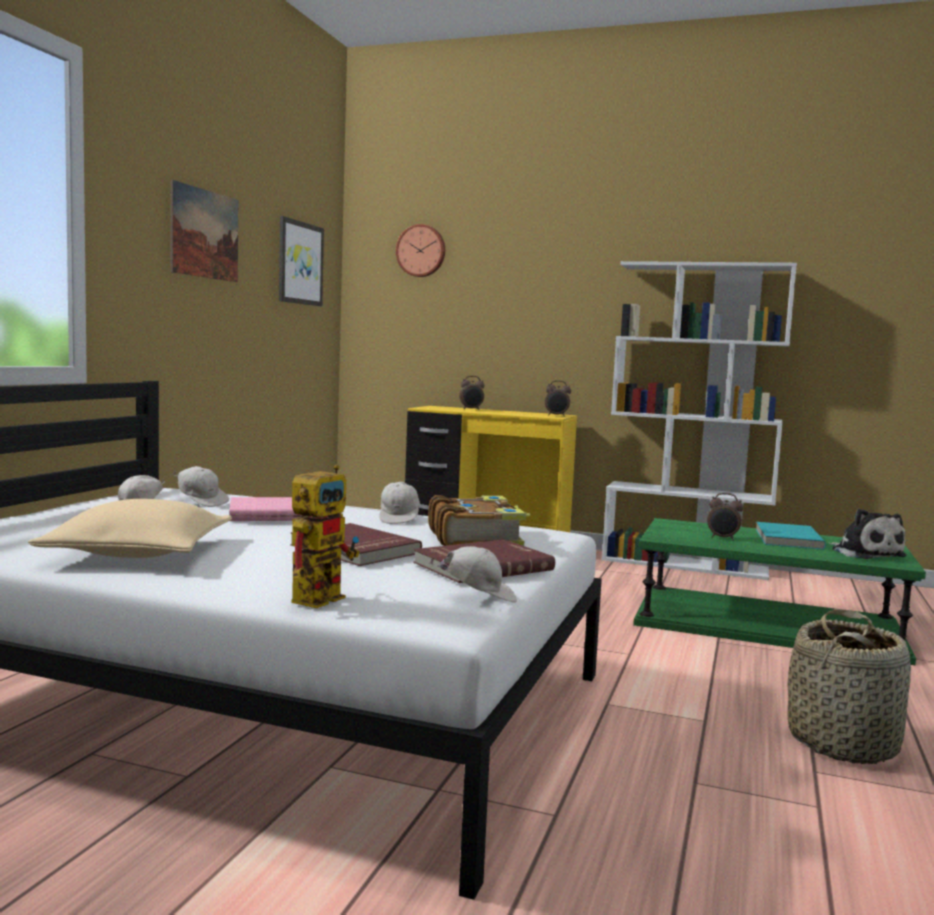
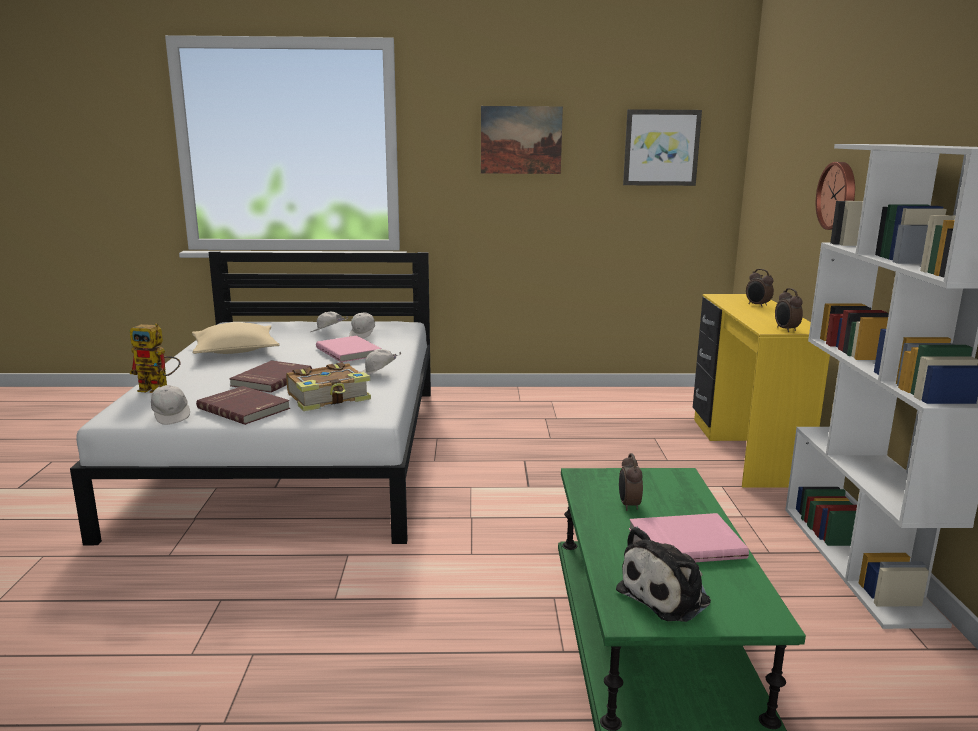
camera: 70 degrees right, 10 degrees up
(421, 251) = (780, 125): wall clock -> wall clock (838, 196)
(786, 539) = (685, 542): turquoise book -> pink book
(843, 743) = (316, 672): basket -> none

